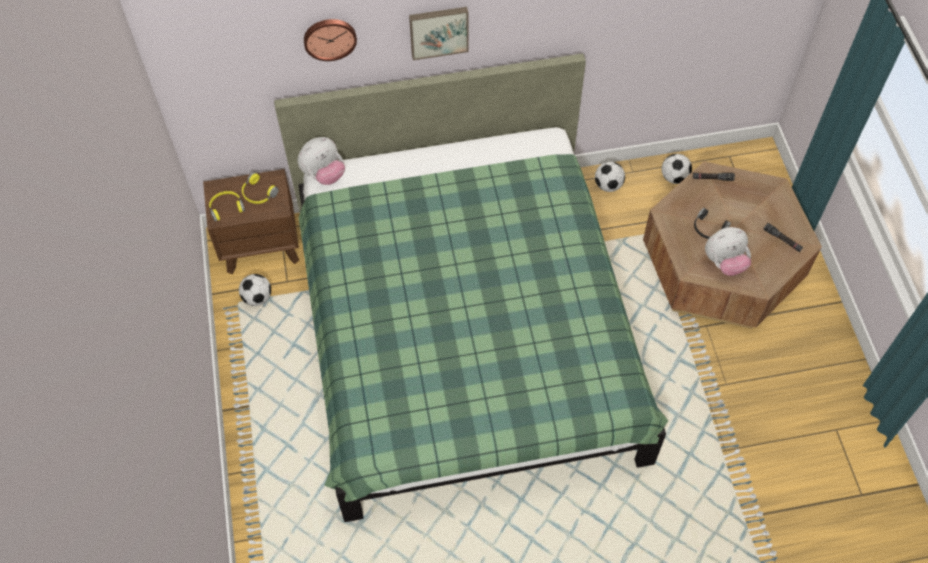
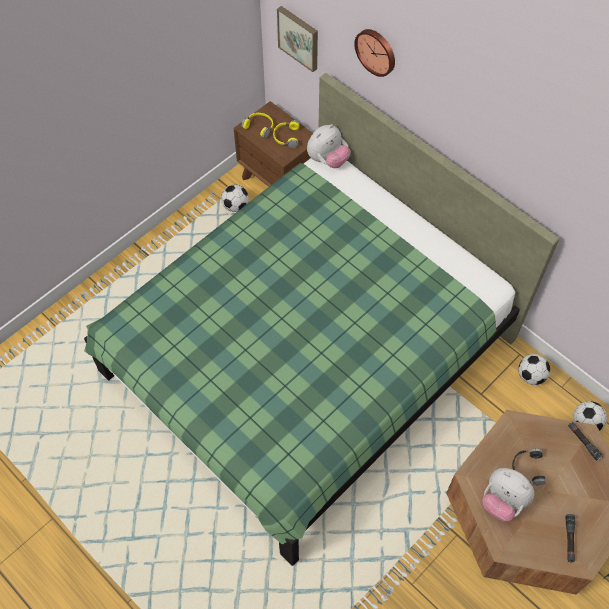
camera: 55 degrees right, 0 degrees up
(324, 174) = (327, 160): plush toy -> plush toy turned 60 degrees counterclockwise
(438, 31) = (454, 115): picture -> picture (299, 37)

